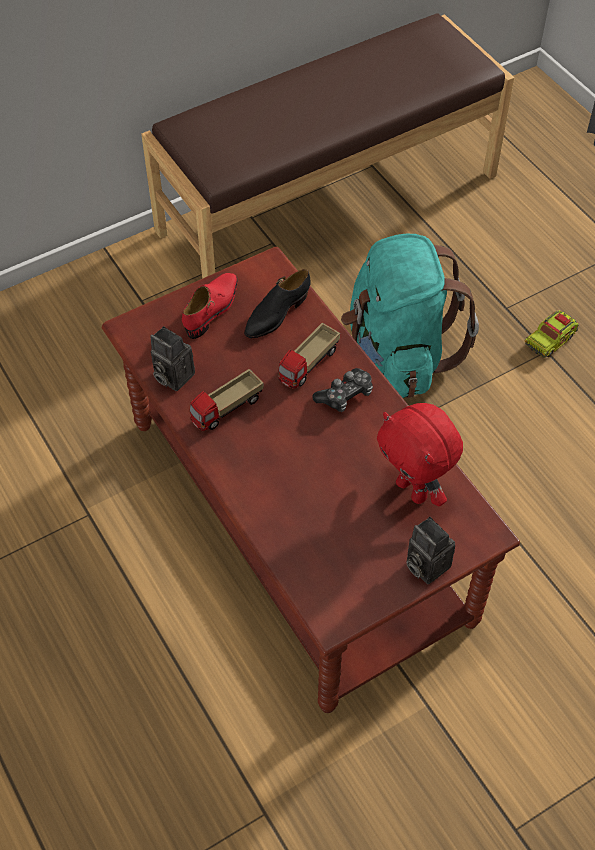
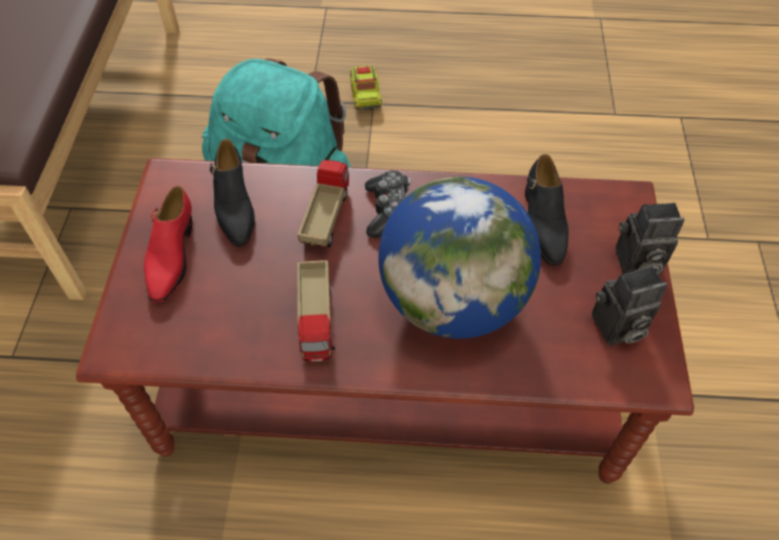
camera: 55 degrees left, 0 degrees up
(171, 376) = (223, 347): camera -> camera (616, 328)
(212, 309) = (171, 256): red shoe -> red shoe turned 150 degrees counterclockwise
(300, 472) = (453, 301): none -> globe
(309, 365) = (325, 217): toy truck -> toy truck turned 150 degrees counterclockwise
(413, 490) = (543, 223): red plush toy -> black shoe

